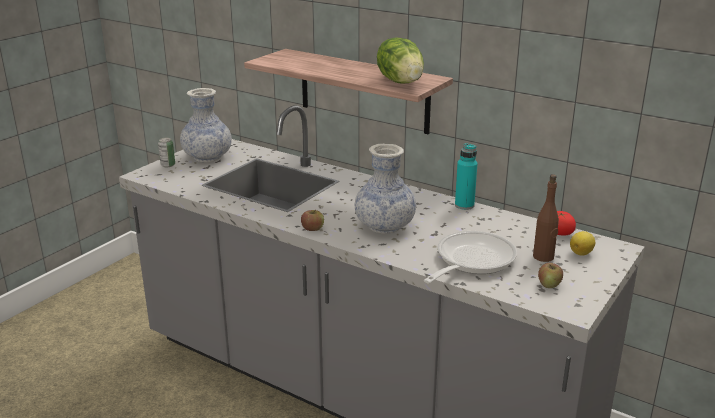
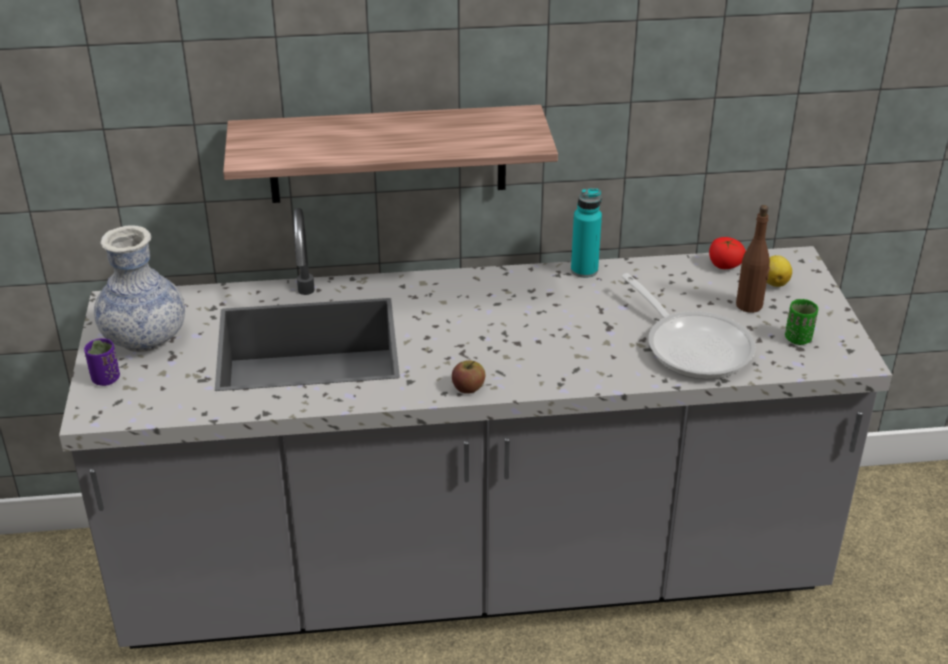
camera: 40 degrees left, 10 degrees up
(168, 165) = (105, 379): can -> purple cup
(384, 226) = (543, 342): vase -> none
(401, 81) = (498, 134): lettuce -> none
(471, 261) = (693, 346): frying pan -> frying pan turned 150 degrees clockwise
(549, 284) = (798, 338): apple -> green cup

